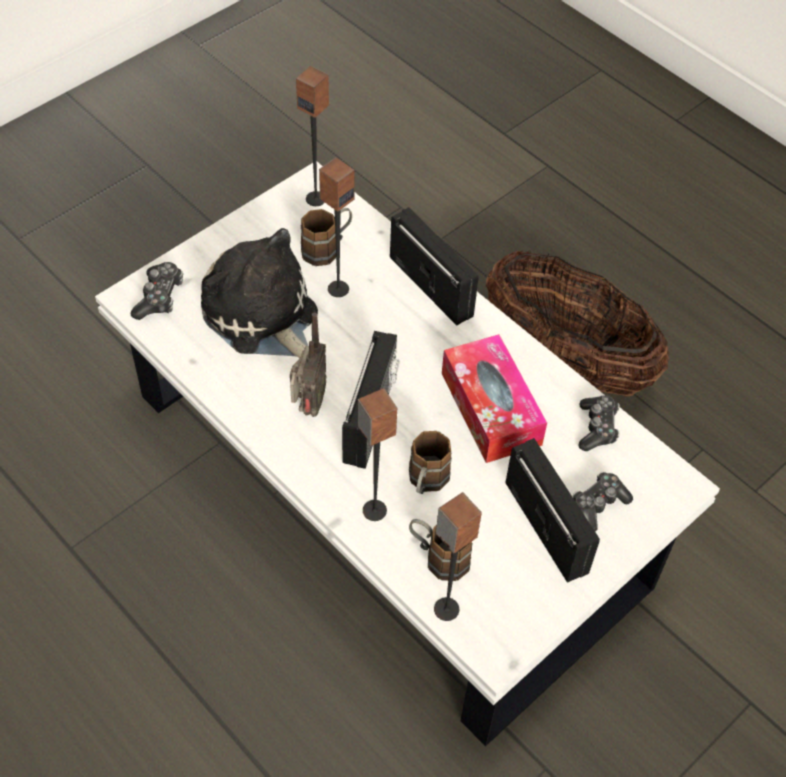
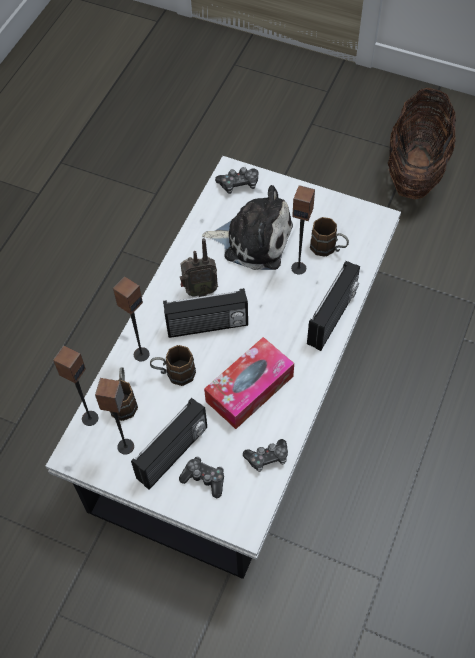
camera: 70 degrees right, 5 degrees up
(263, 317) = (253, 239): plush toy -> plush toy turned 75 degrees clockwise
(316, 198) = (367, 225): speaker -> speaker (126, 446)
(566, 361) = (404, 458): basket -> basket (415, 170)

